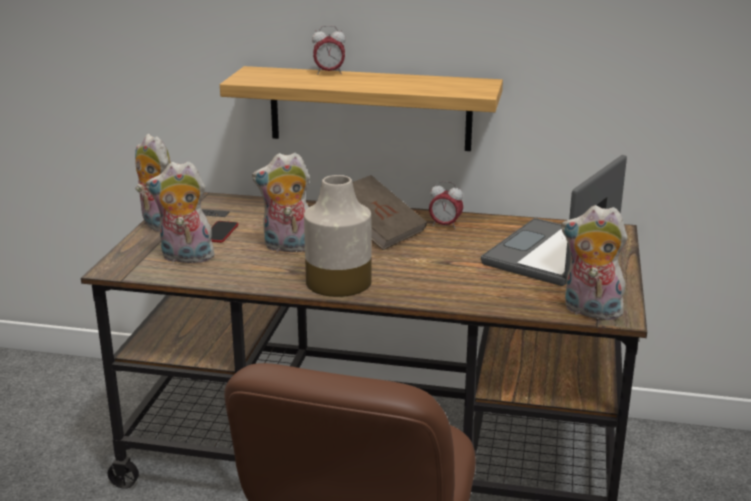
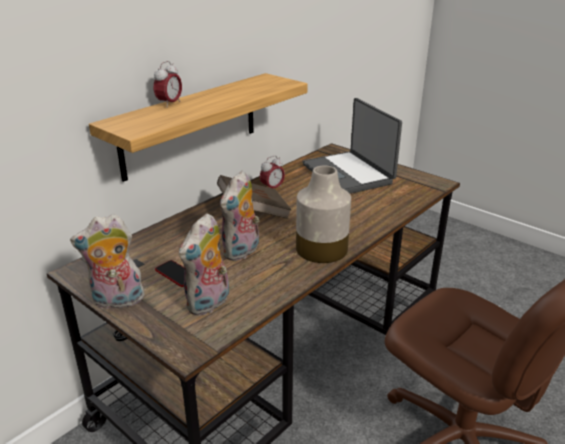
camera: 60 degrees left, 5 degrees up
(590, 311) = (428, 188): plush toy -> none

